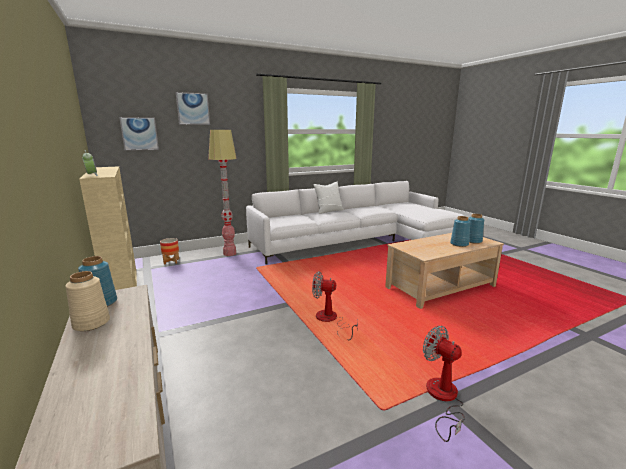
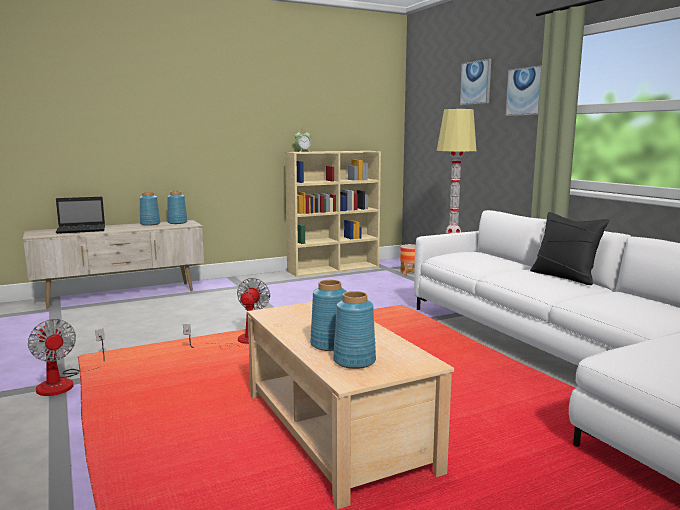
camera: 90 degrees right, 5 degrees down
(90, 323) = (150, 224): beige vase -> blue vase
(100, 385) = (82, 230): none -> laptop
(139, 133) = (433, 118): picture -> picture (525, 91)
(328, 211) = (564, 277): white pillow -> black pillow
(442, 398) = (64, 382): fan -> fan turned 90 degrees clockwise

